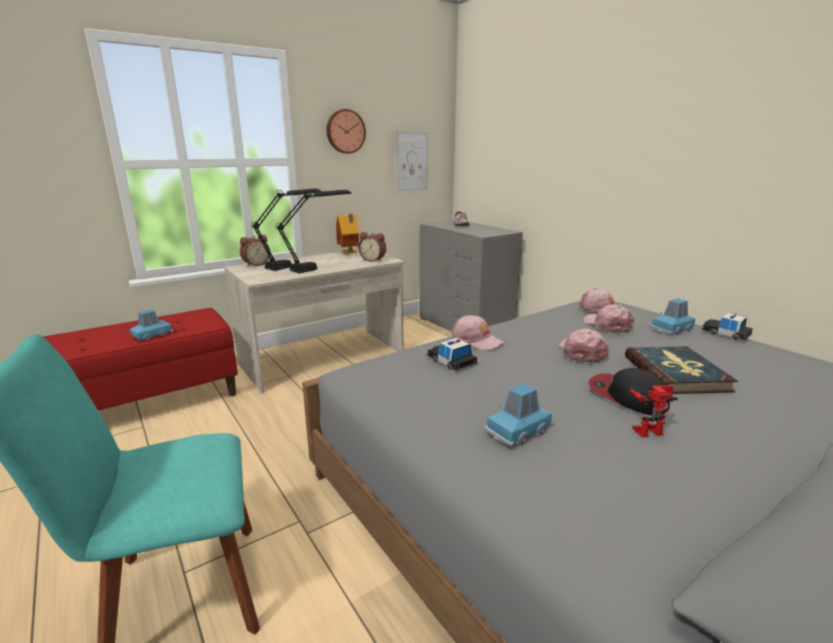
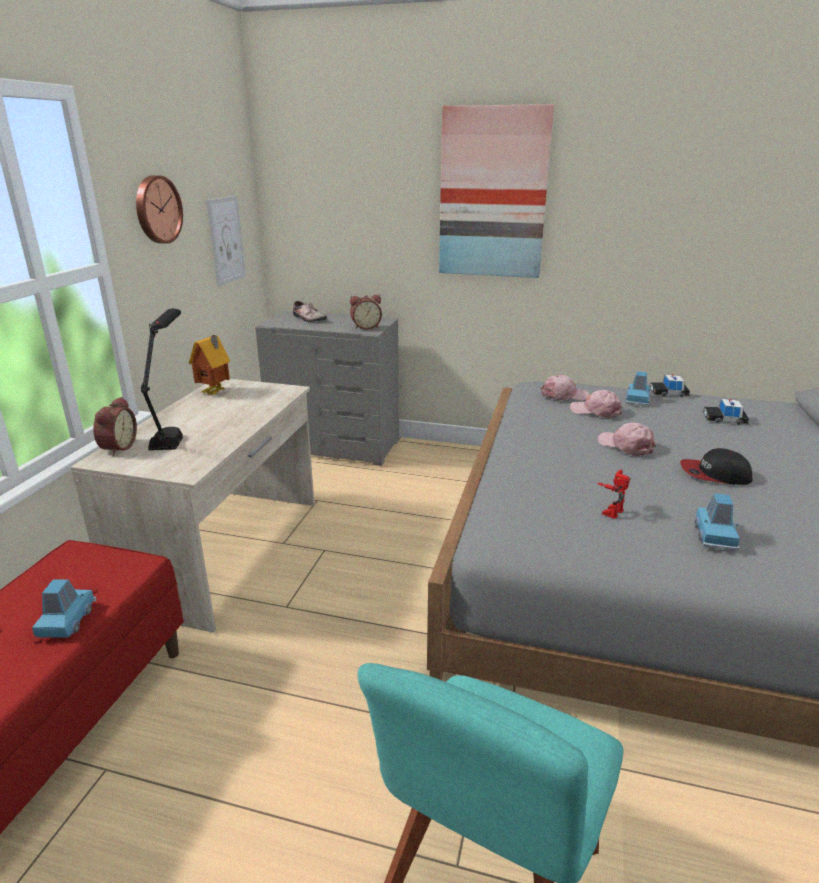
camera: 40 degrees left, 5 degrees up
(319, 266) = (223, 424): black table lamp -> none
(373, 260) = (270, 395): alarm clock -> alarm clock (365, 327)
(451, 361) = (562, 495): toy car -> toy car (724, 419)
(476, 340) = (538, 464): pink cap -> none
(604, 124) = (493, 194): none -> picture
(647, 429) = (764, 496): toy robot -> toy robot (610, 510)
(676, 373) = (704, 442): book -> none

